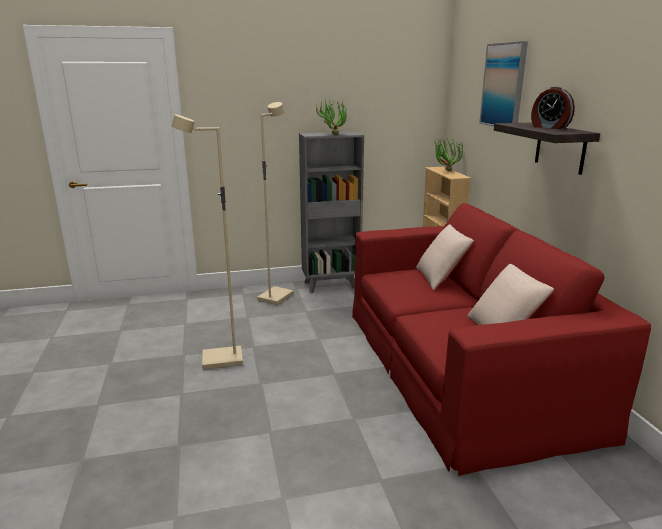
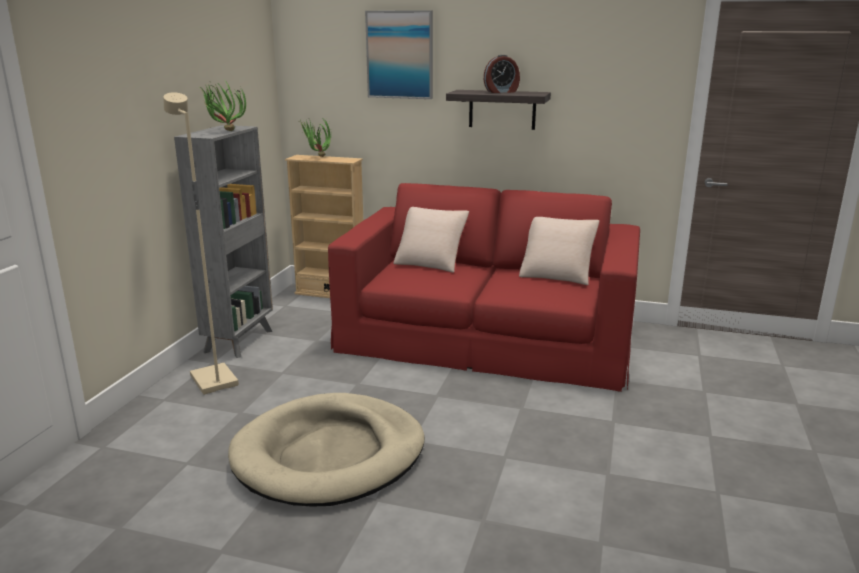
camera: 60 degrees left, 0 degrees up
(221, 360) = (329, 455): beige floor lamp -> beige dog bed

